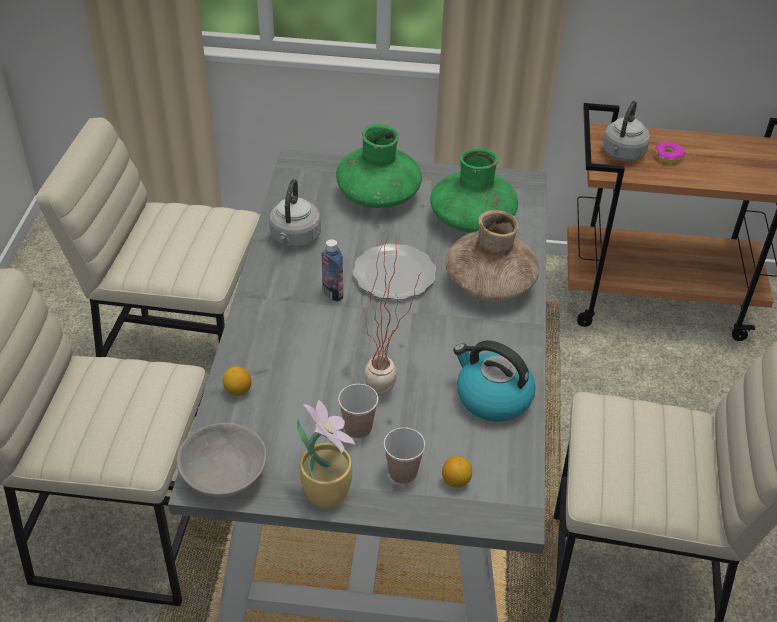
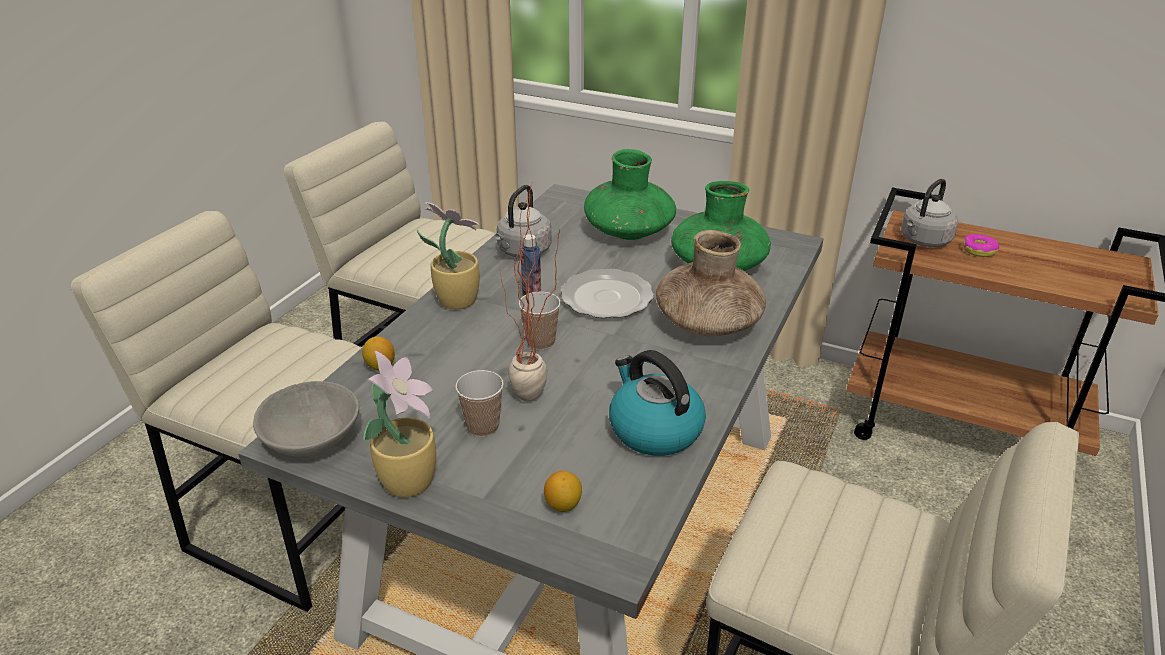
camera: 20 degrees right, 10 degrees down
(264, 305) = (456, 300): none -> potted plant
(403, 473) = (505, 482): cup -> cup (540, 342)

